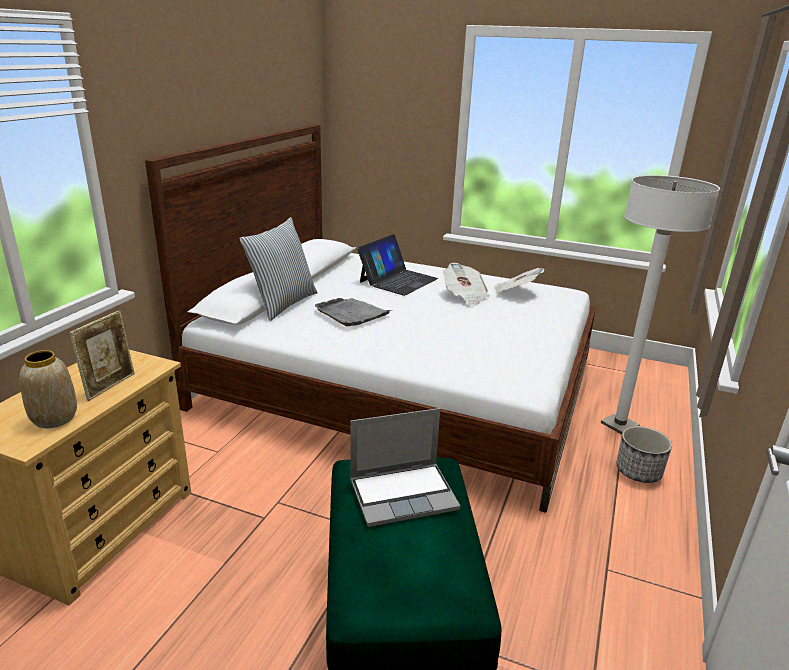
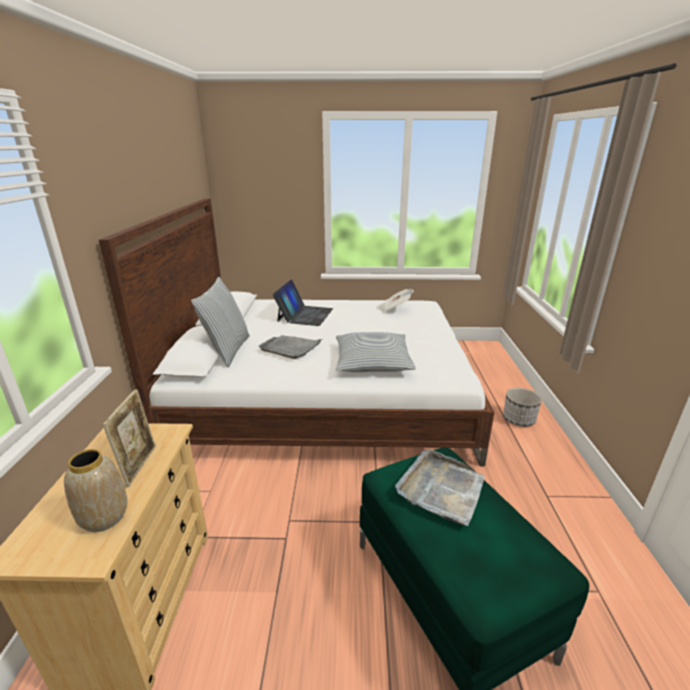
camera: 20 degrees left, 0 degrees up
(404, 494) = (441, 488): laptop -> grey tray
(434, 347) = (372, 362): none -> pillow
(465, 296) = (362, 318): newspaper -> none
(619, 425) = (486, 390): white floor lamp -> none

